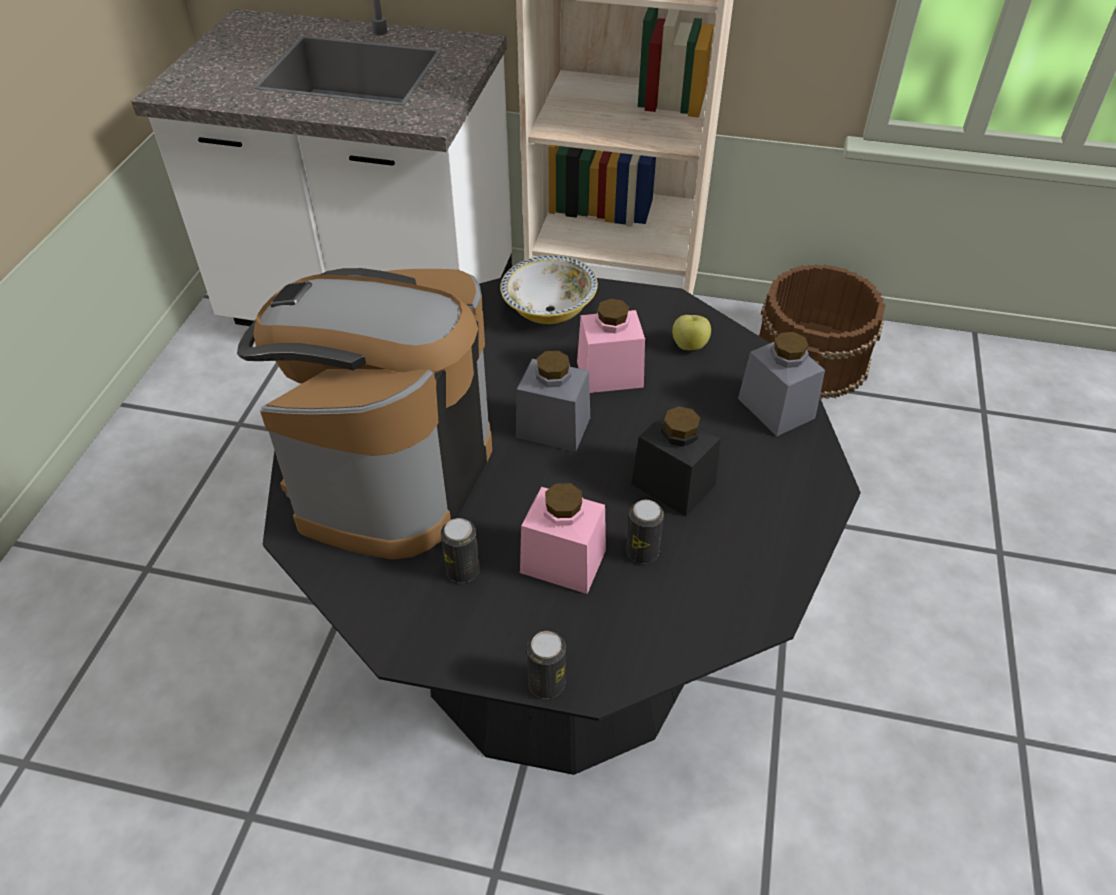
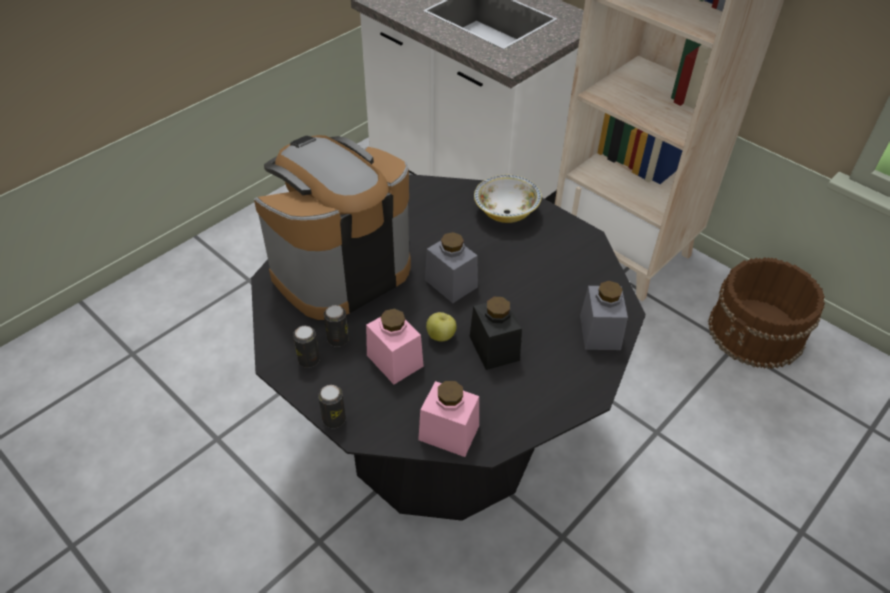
camera: 30 degrees right, 0 degrees up
(609, 374) = (511, 266): pink jar -> pink jar (449, 432)
(642, 551) = (443, 377): can -> can (309, 360)
(689, 346) = (576, 270): apple -> apple (441, 336)

